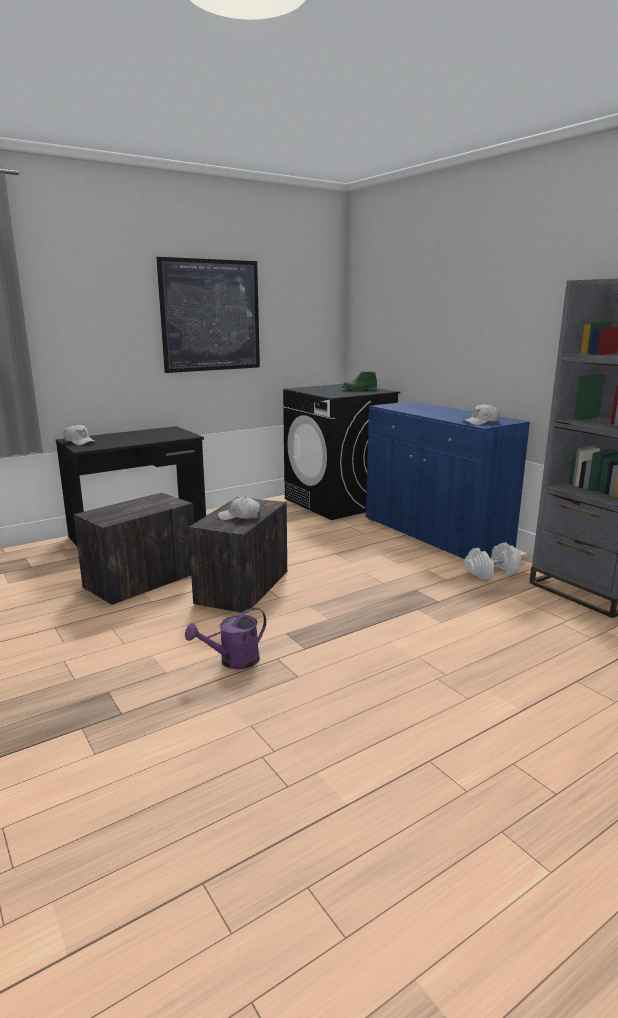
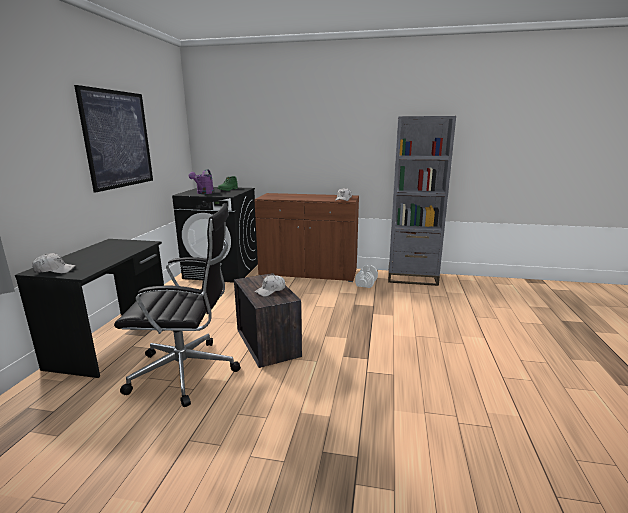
camera: 45 degrees left, 0 degrees up
(140, 580) = (187, 372): crate -> black office chair
(233, 661) = (350, 386): purple watering can -> purple watering can (204, 193)
(435, 534) = (308, 273): blue cabinet -> brown cabinet

